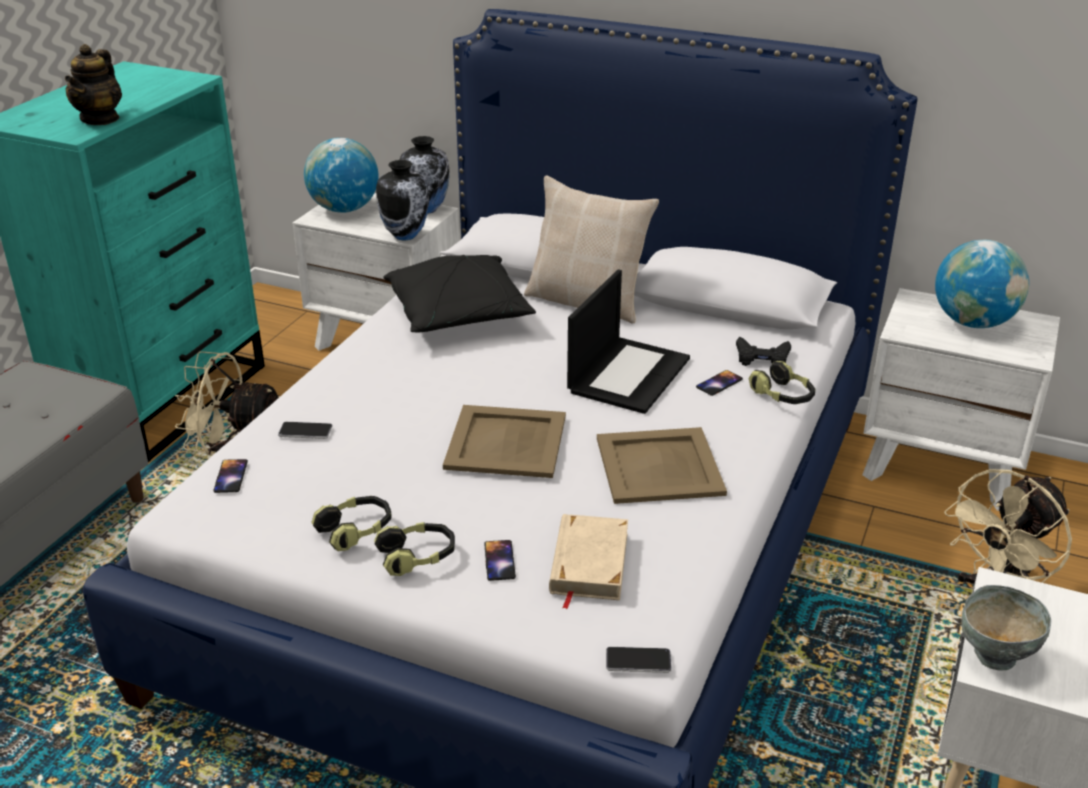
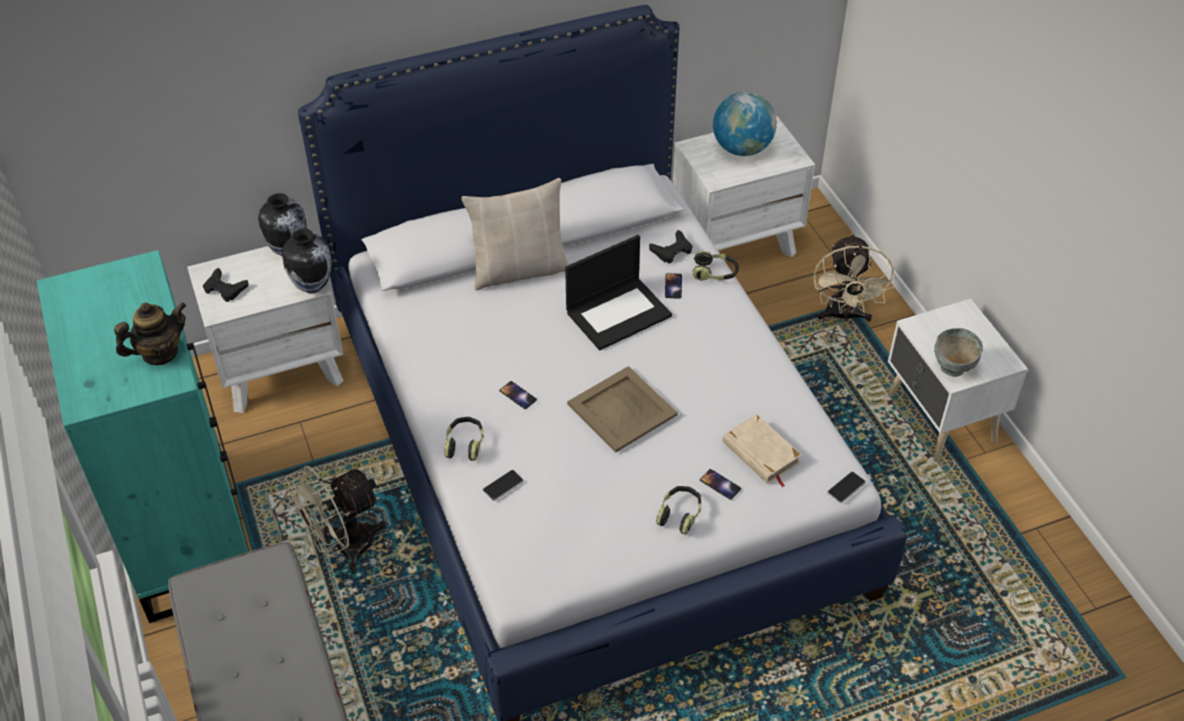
camera: 45 degrees left, 15 degrees up
(100, 119) = (160, 353): teapot -> teapot turned 90 degrees counterclockwise
(230, 476) = (510, 546): phone -> phone (518, 395)
(344, 209) = (225, 289): globe -> black game controller
(356, 531) = (628, 524): headphones -> headphones (464, 444)
(459, 315) = (458, 333): black pillow -> none
(628, 374) = (619, 313): laptop -> laptop turned 75 degrees clockwise
(658, 465) = (715, 367): beige tray -> none

